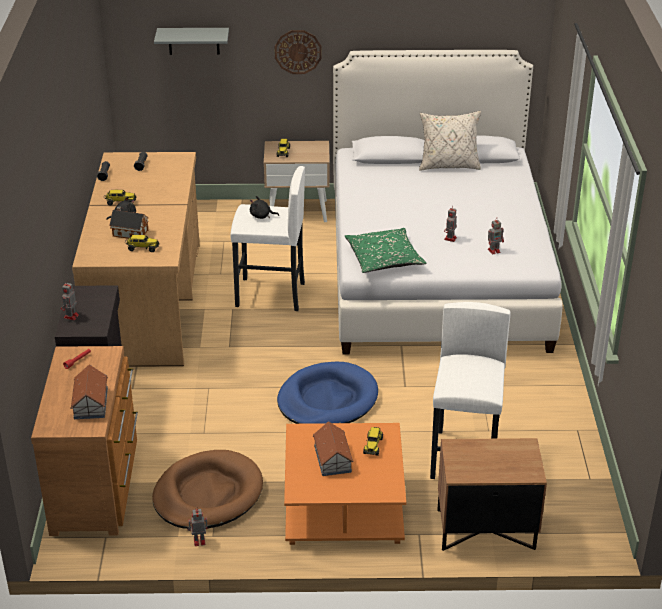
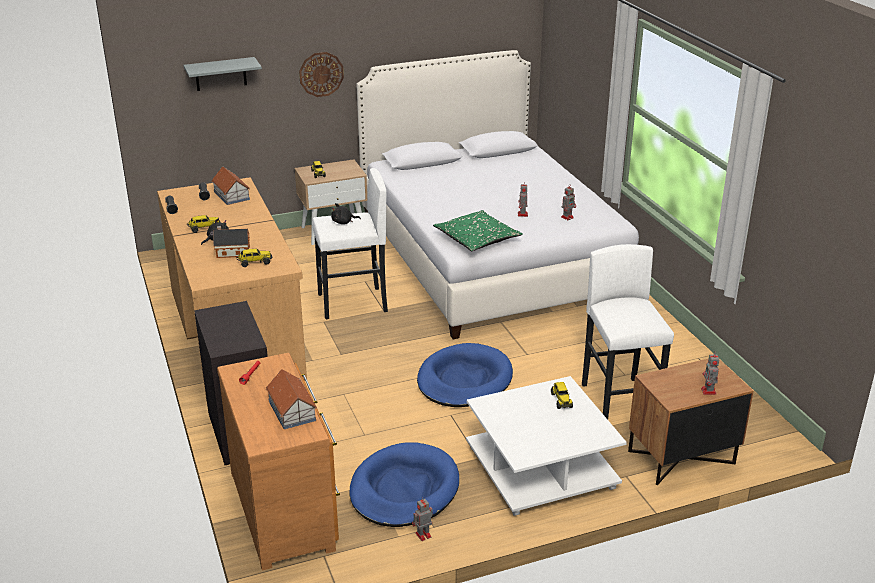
camera: 20 degrees left, 5 degrees down
(71, 317) = (216, 337): toy robot -> toy robot (708, 391)
(208, 494) = (404, 489): brown dog bed -> blue dog bed
(332, 459) = (532, 420): toy house -> toy house (231, 195)
(345, 504) = (541, 467): orange coffee table -> white coffee table
(448, 165) = (478, 160): beige pillow -> none

